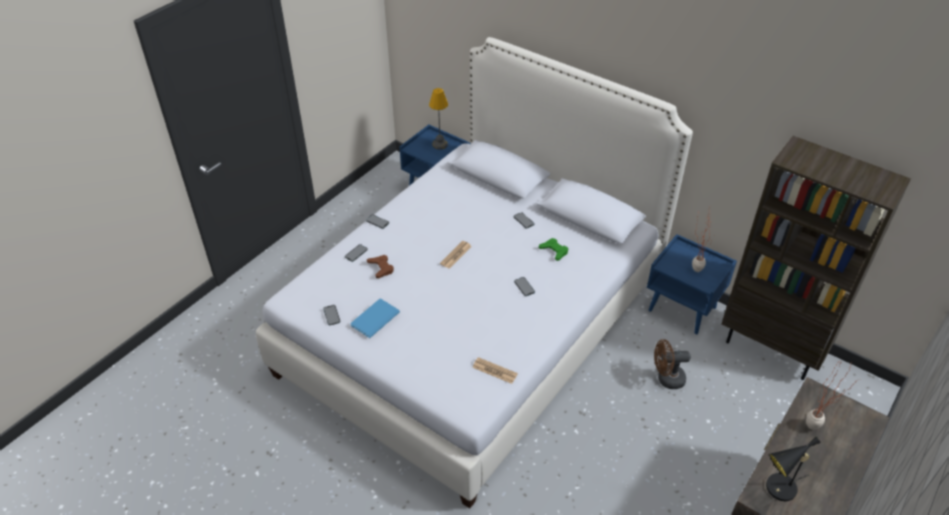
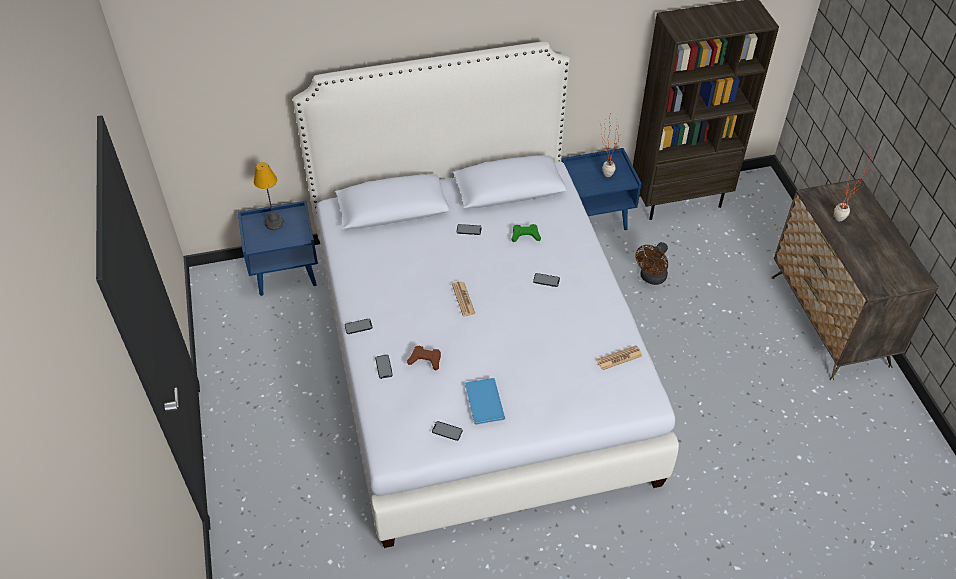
camera: 50 degrees left, 5 degrees up
(778, 490) = (875, 274): black table lamp -> none

